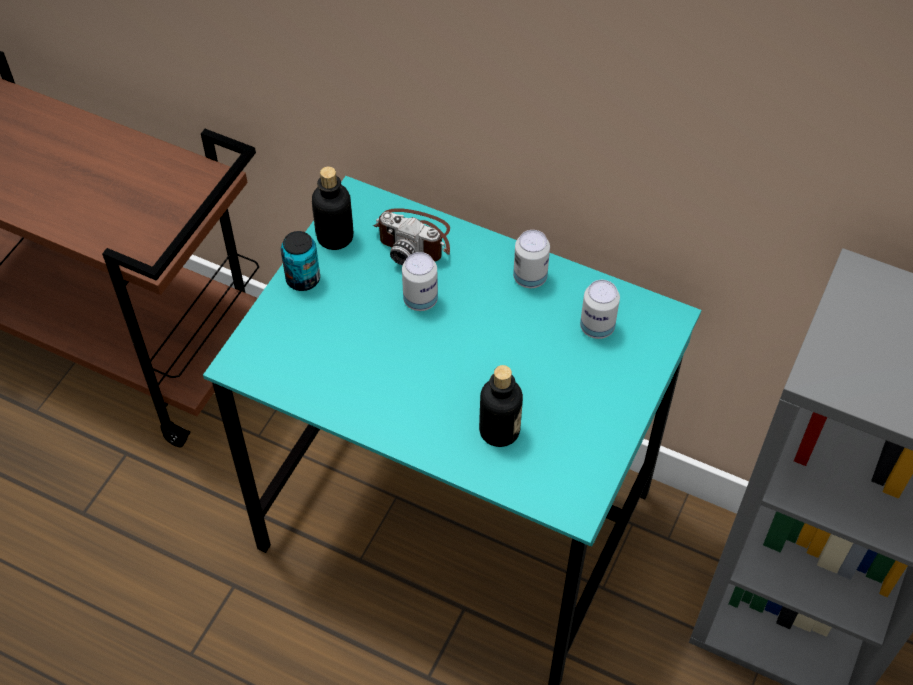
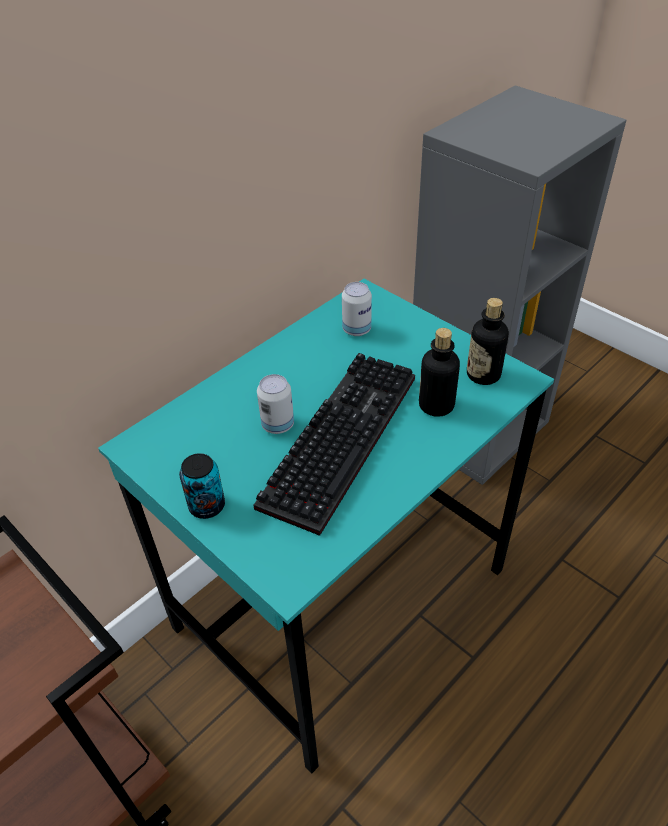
camera: 70 degrees left, 10 degrees down
(335, 237) = (169, 470): bottle -> bottle (483, 374)
(414, 238) = (206, 414): camera -> none
(423, 354) = (338, 436): none -> keyboard
(530, 277) = (289, 354): can -> none

